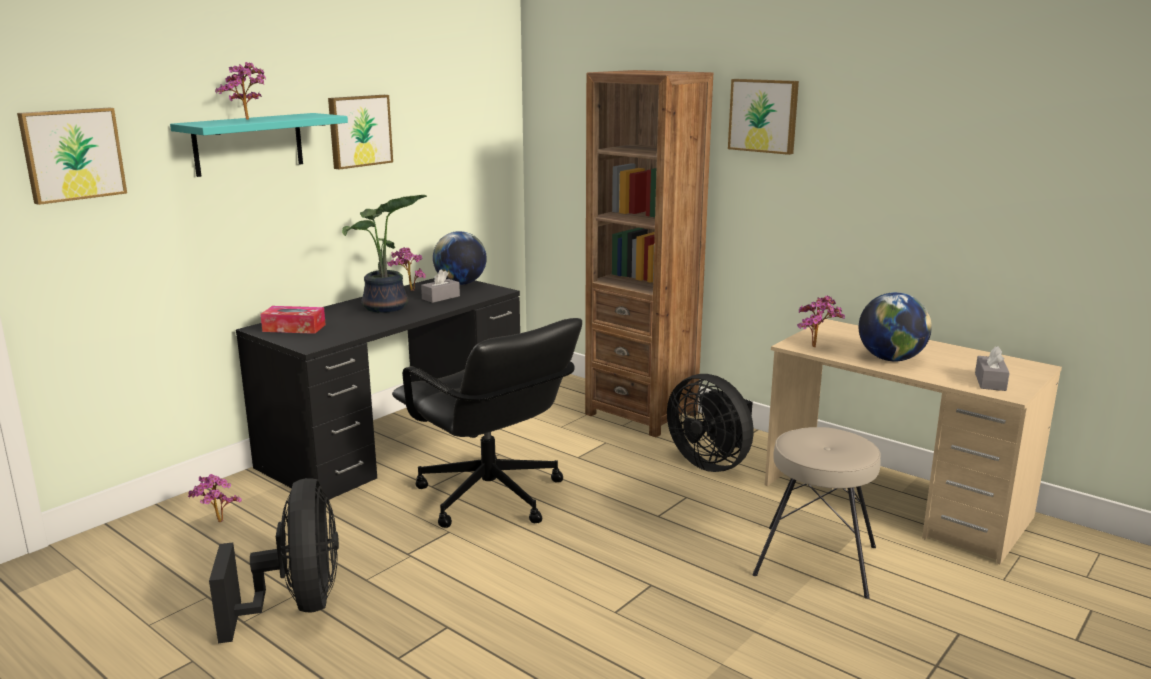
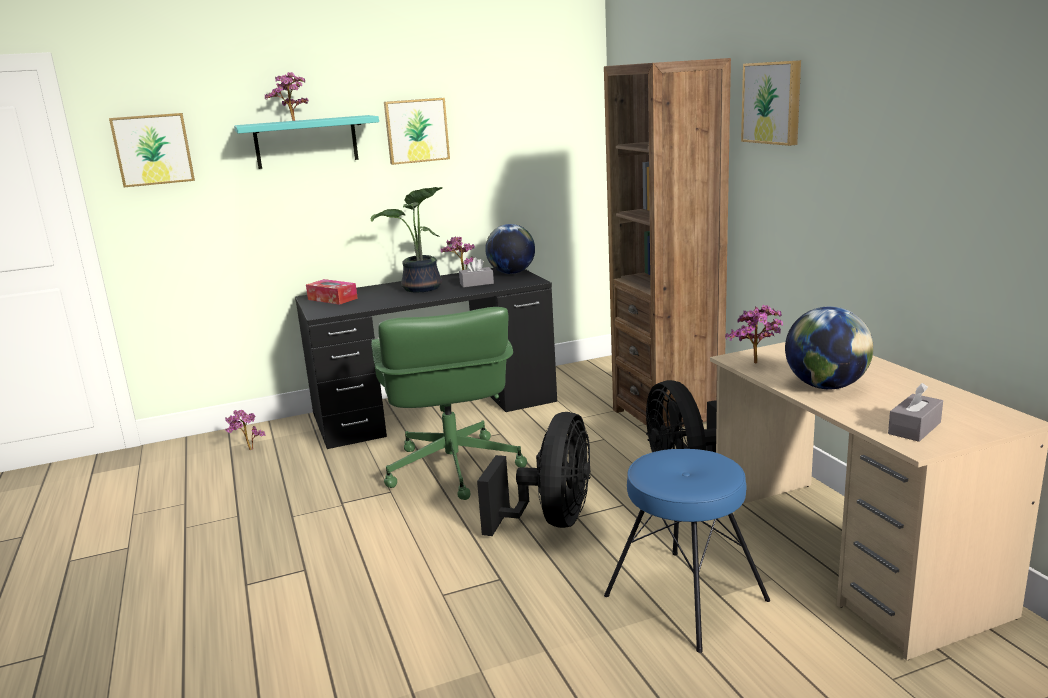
camera: 30 degrees right, 0 degrees up
(297, 605) = (228, 524): black fan -> black fan (552, 520)
(490, 497) = (452, 469): black office chair -> green office chair
(816, 561) = (685, 599): beige stool -> blue stool

